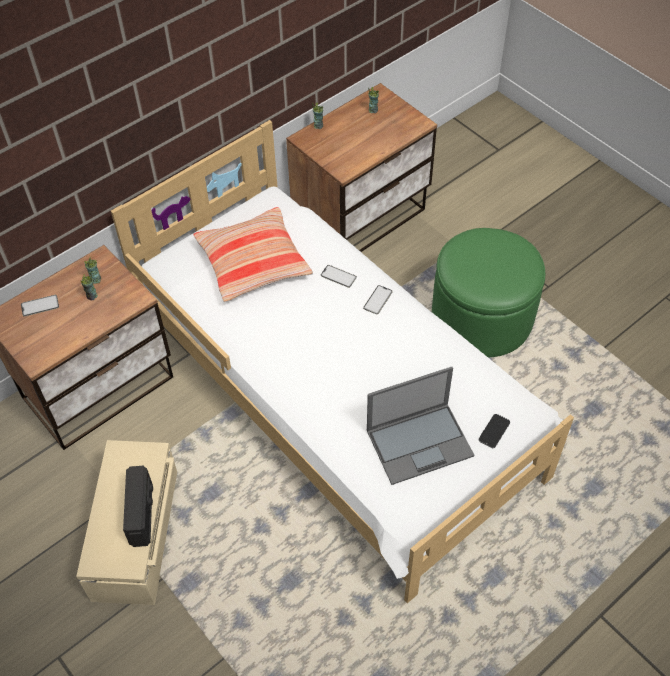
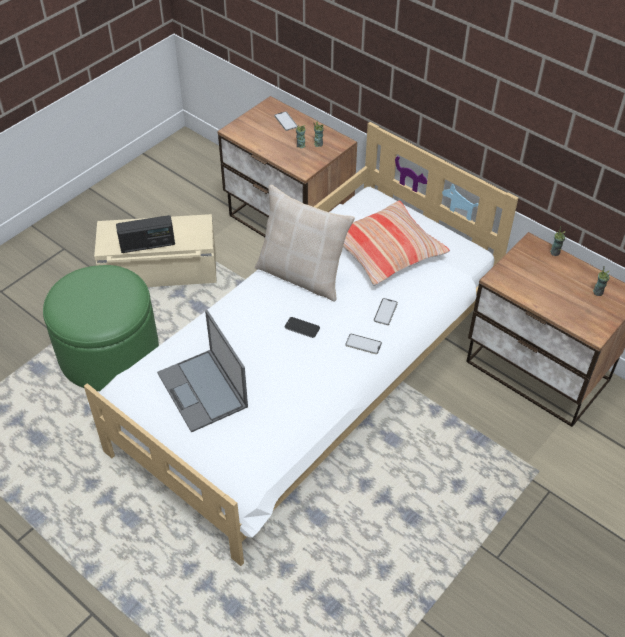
camera: 80 degrees right, 5 degrees down
(271, 339) = (302, 275): none -> beige pillow
(482, 317) = (434, 492): green ottoman -> green ottoman (109, 352)
(494, 431) = (221, 447): phone -> phone (302, 328)

